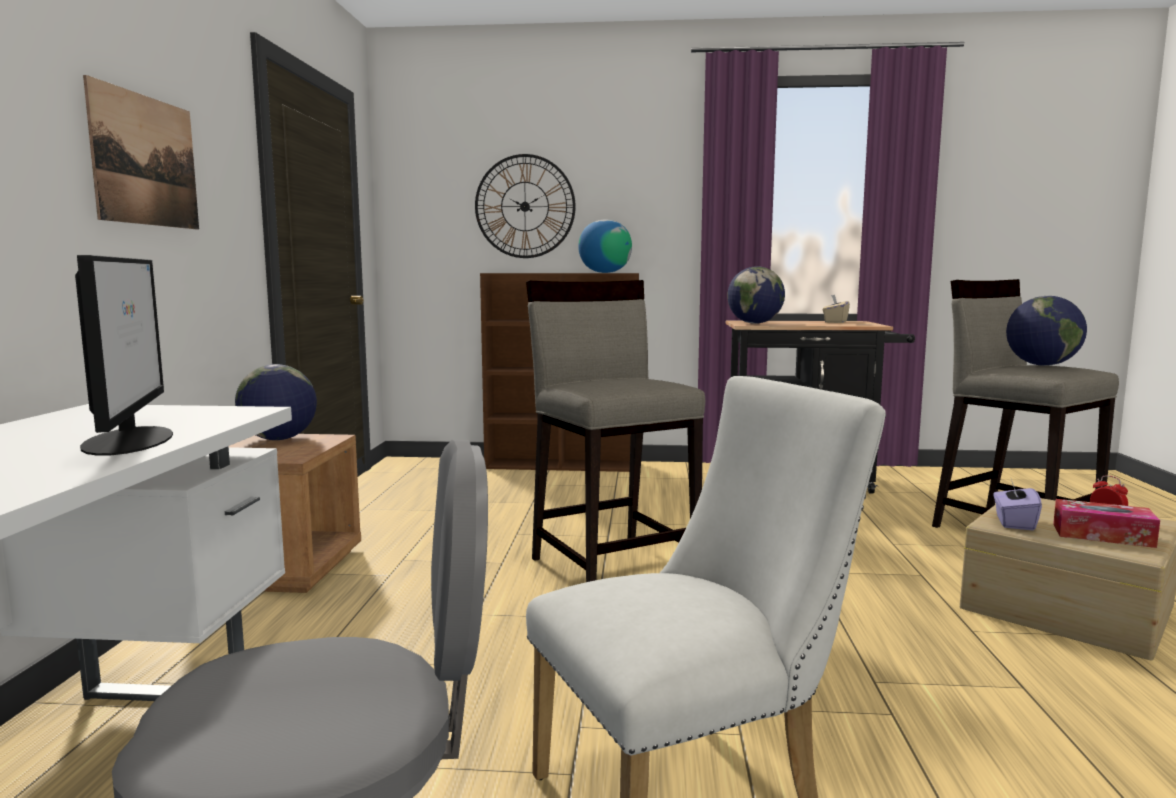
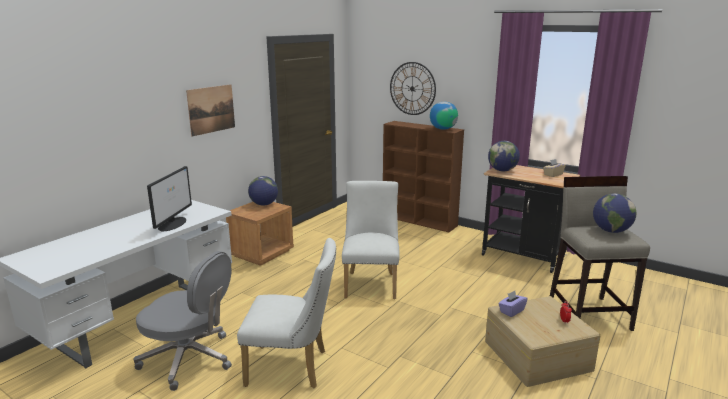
camera: 30 degrees right, 10 degrees up
(613, 568) = (371, 283): beige stool -> white chair
(1102, 535) = (538, 328): tissue box -> none

